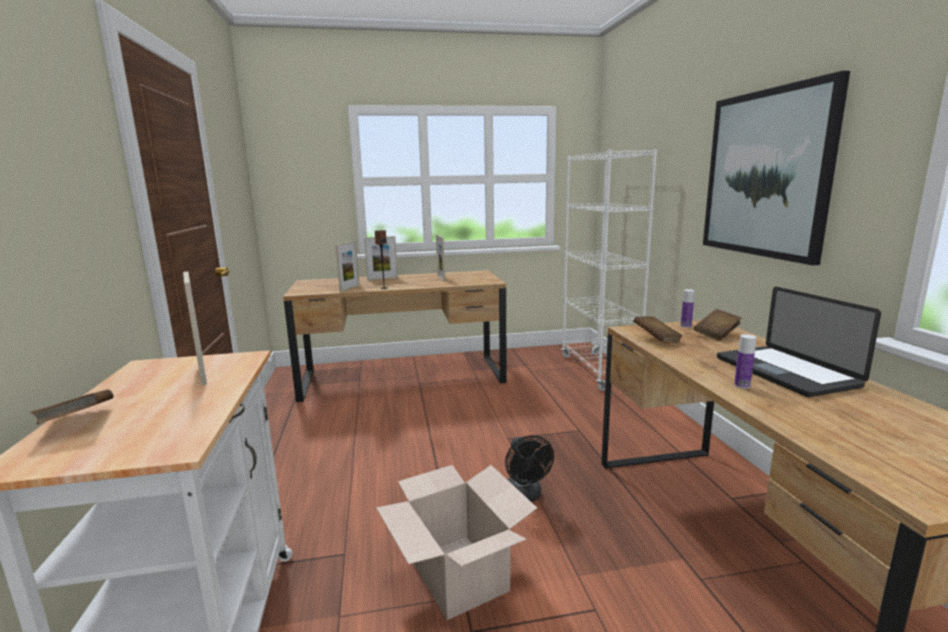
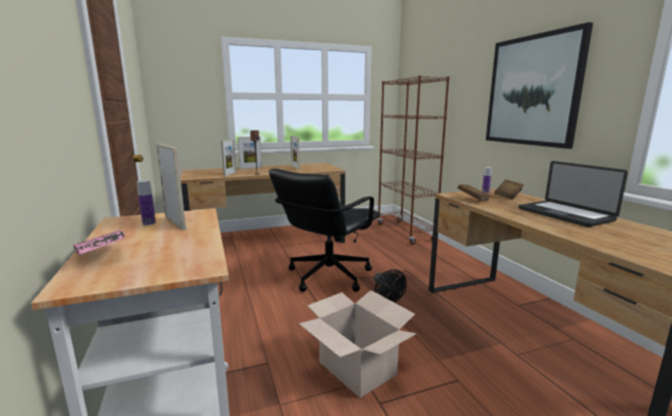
camera: 10 degrees left, 0 degrees up
(79, 423) = (101, 257): brown book -> pink book
(466, 432) = (327, 275): none -> black office chair
(598, 371) = (405, 232): white bookcase -> brown bookcase
(742, 385) = (545, 222): bottle -> bottle (149, 223)

